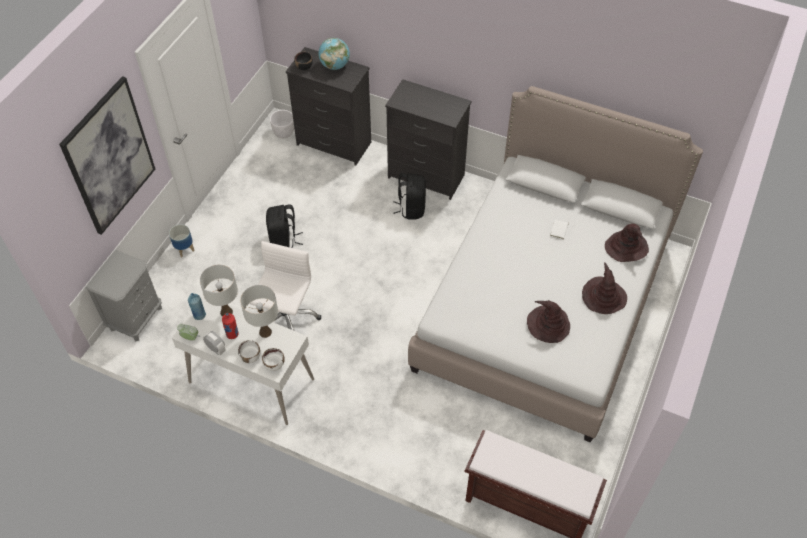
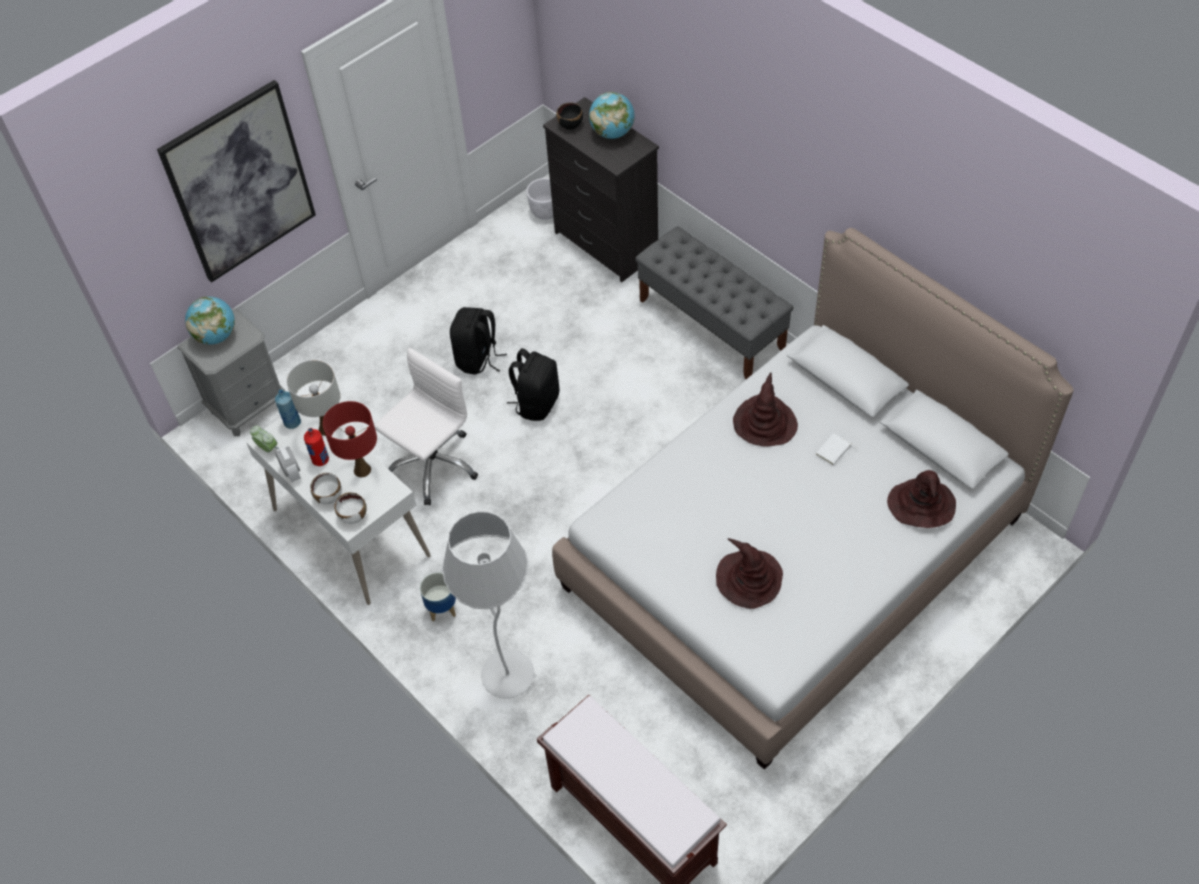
camera: 25 degrees right, 0 degrees up
(111, 272) = (216, 336): none -> globe
(184, 249) = (347, 334): planter -> planter (441, 609)
(265, 332) = (362, 470): white table lamp -> red table lamp
(403, 439) = (508, 676): none -> white floor lamp
(411, 208) = (669, 363): black backpack -> black backpack (536, 403)
(426, 177) = (712, 325): black dresser -> grey bench
(603, 297) = (850, 565): brown hat -> brown hat (765, 423)

